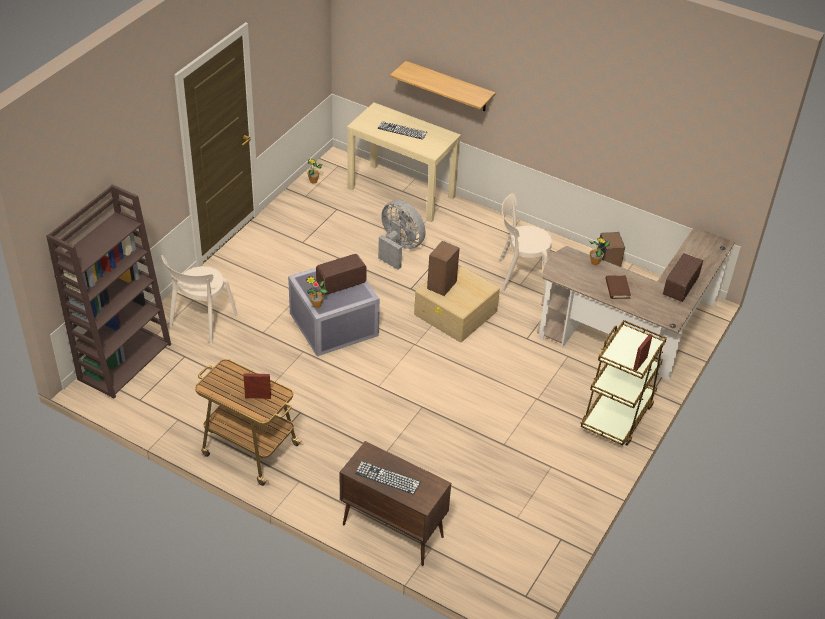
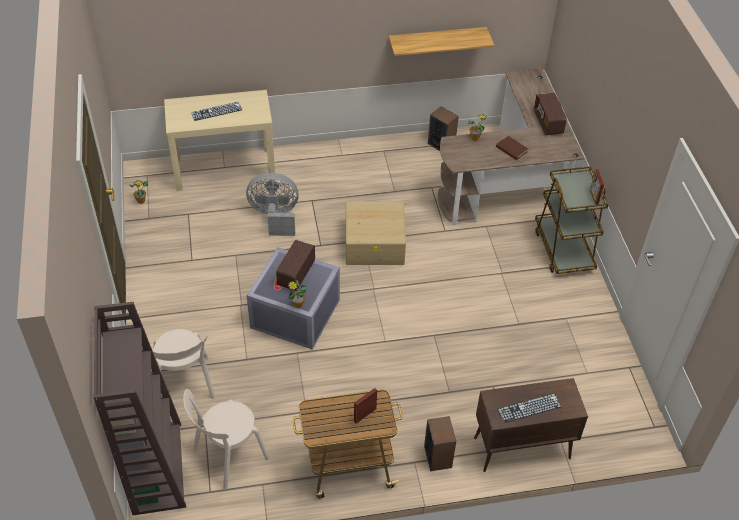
camera: 40 degrees left, 5 degrees up
(442, 285) = (361, 226): speaker -> speaker (438, 456)
(449, 87) = (245, 50): shelf -> shelf (437, 41)
(519, 275) = (386, 184): beige chair -> beige chair (227, 457)

